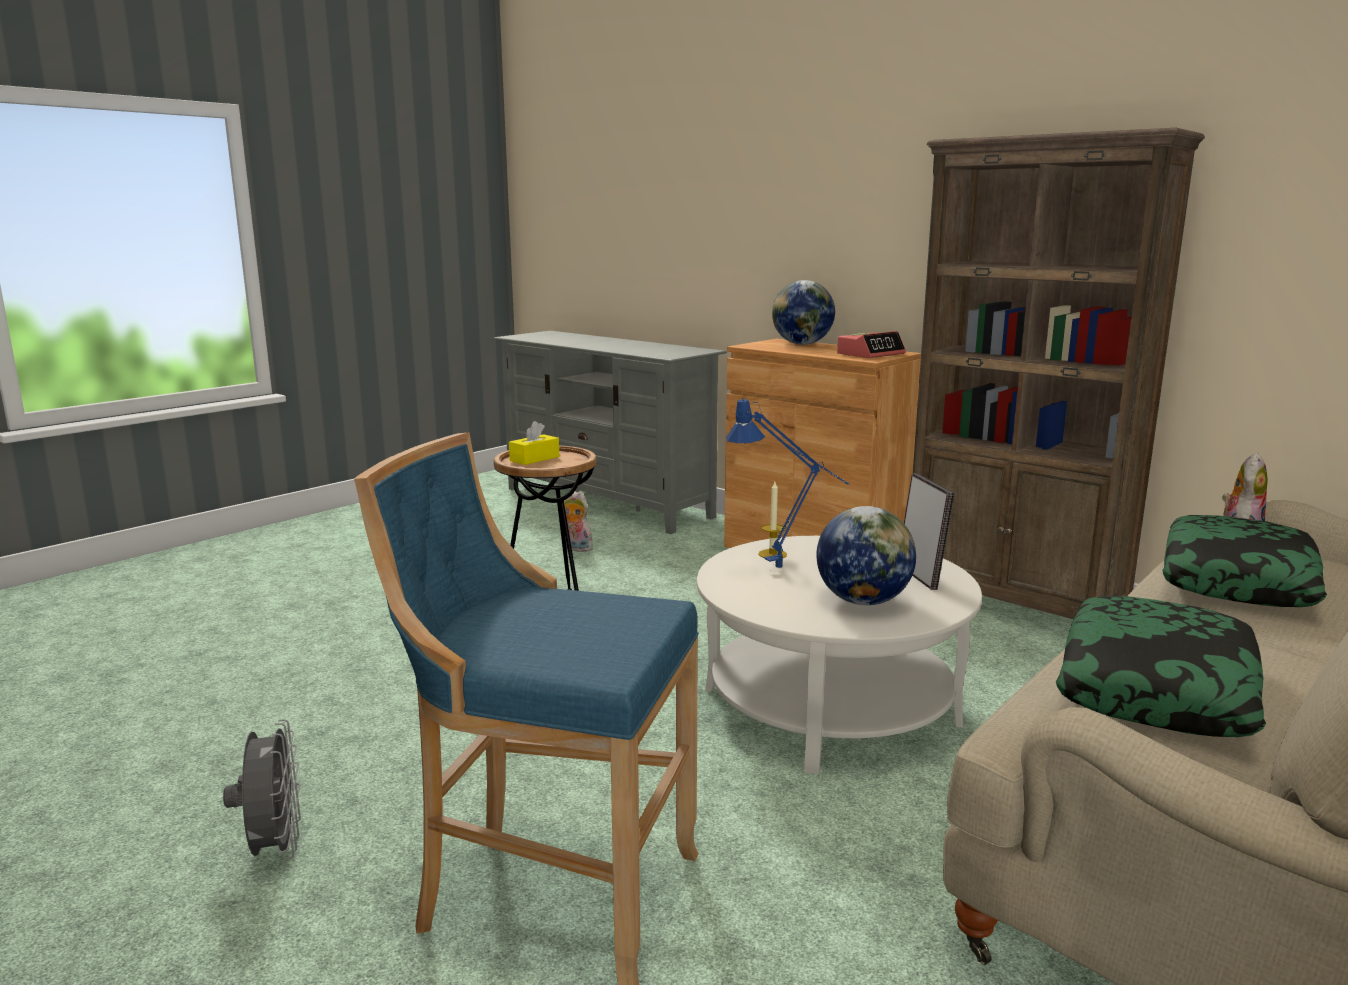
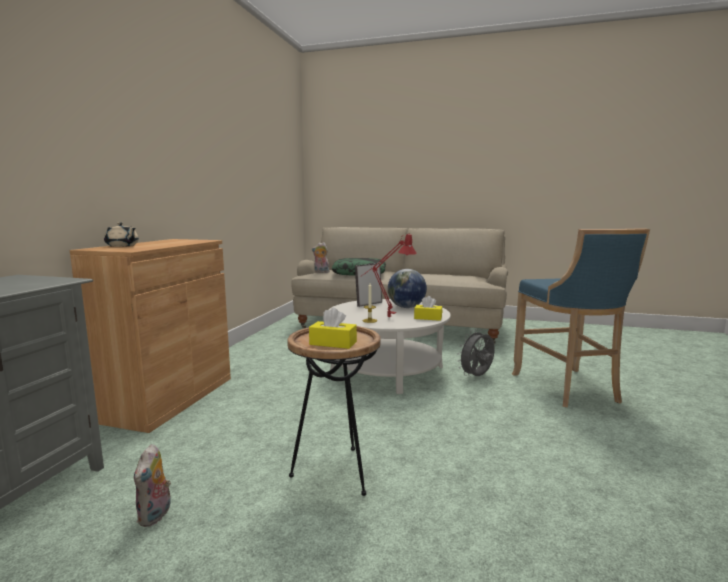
camera: 115 degrees left, 5 degrees down
(275, 849) = (663, 449): grey fan -> grey fan (476, 377)
(751, 598) = (428, 318): none -> yellow tissue box
(786, 568) = (385, 317): blue table lamp -> red table lamp
(802, 344) = (122, 246): globe -> beige teapot
(871, 354) = (183, 240): alarm clock -> none
(1013, 604) = (246, 350): brown bookcase -> none
(1157, 687) = (449, 277): pillow -> none

